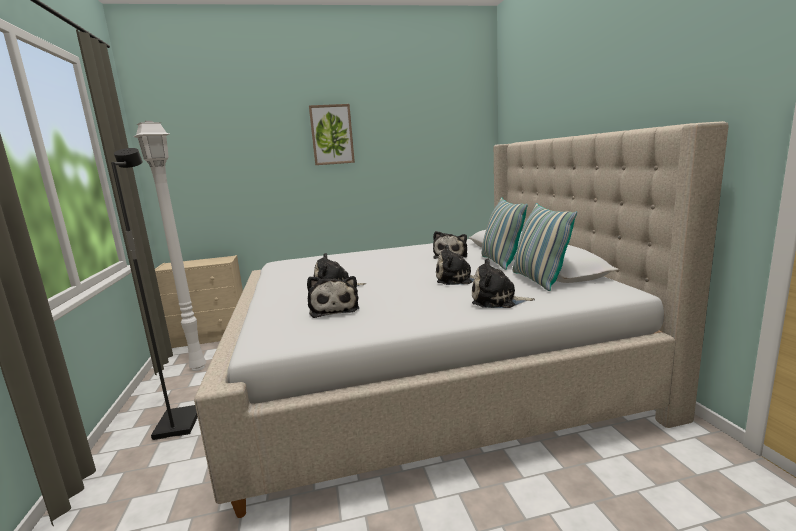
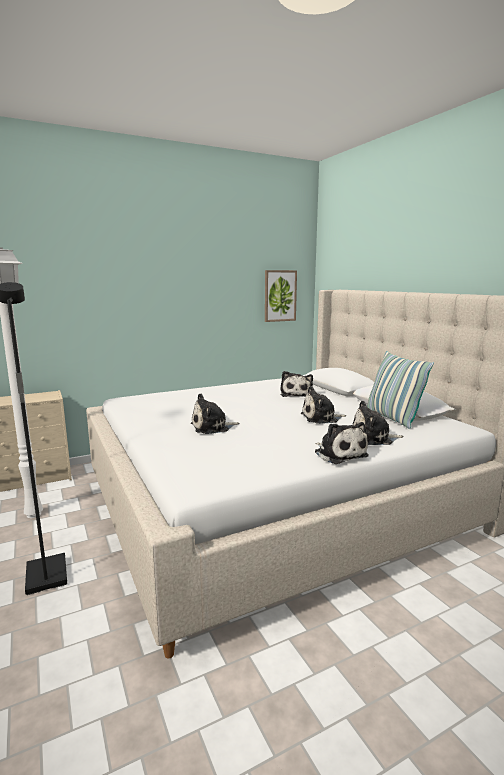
camera: 15 degrees left, 0 degrees up
(332, 135) = (165, 269): picture -> picture (280, 296)
(334, 309) = (231, 449): plush toy -> plush toy (339, 454)
(501, 262) = (346, 401): pillow -> none

